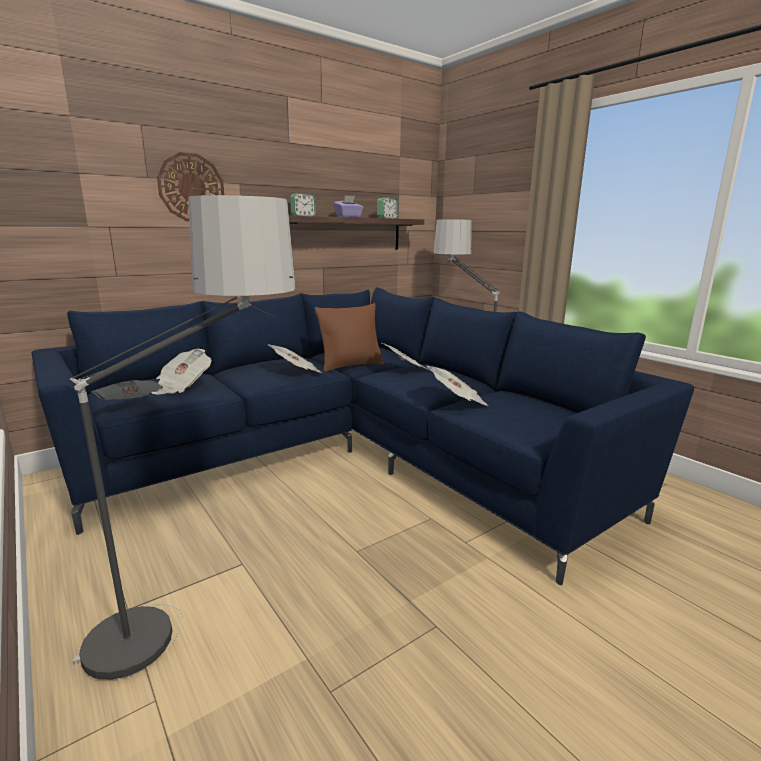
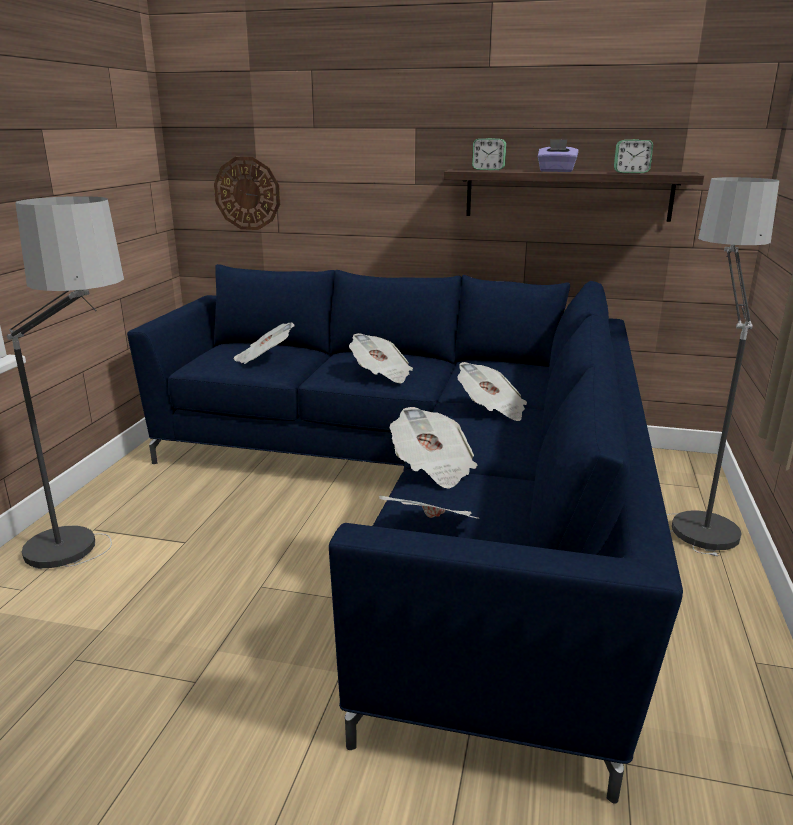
camera: 50 degrees right, 5 degrees up
(131, 407) = (198, 366): newspaper -> newspaper (433, 532)
(191, 188) = (356, 137): wall clock -> wall clock (247, 193)
(351, 366) = (458, 385): brown pillow -> none

